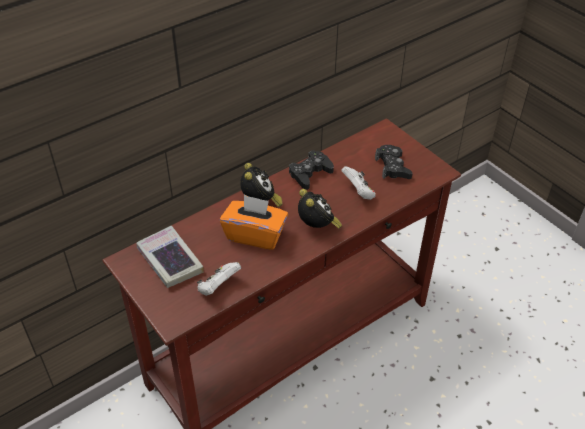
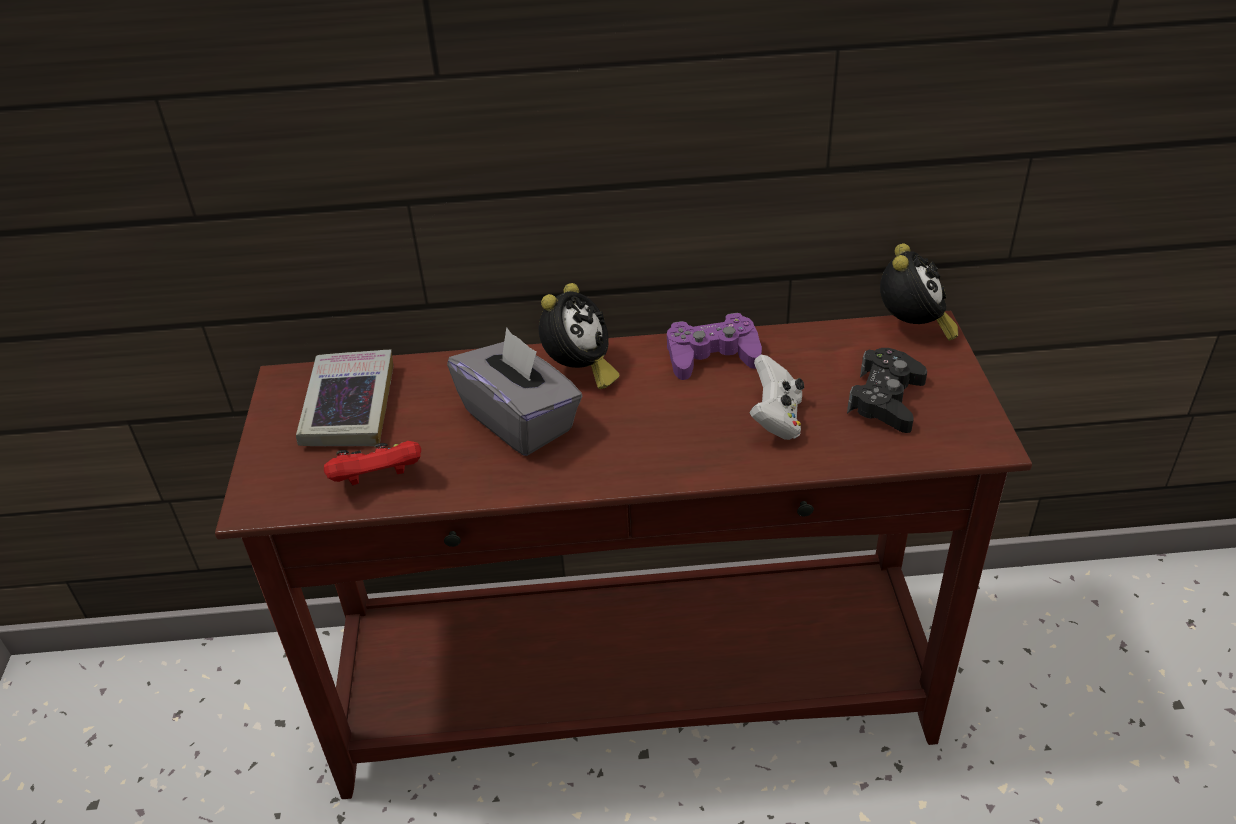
camera: 35 degrees right, 5 degrees down
(218, 287) = (378, 480): white game controller -> red game controller
(255, 235) = (520, 420): orange tissue box -> grey tissue box
(310, 174) = (712, 356): black game controller -> purple game controller
(317, 227) = (641, 450): alarm clock -> alarm clock (912, 329)

